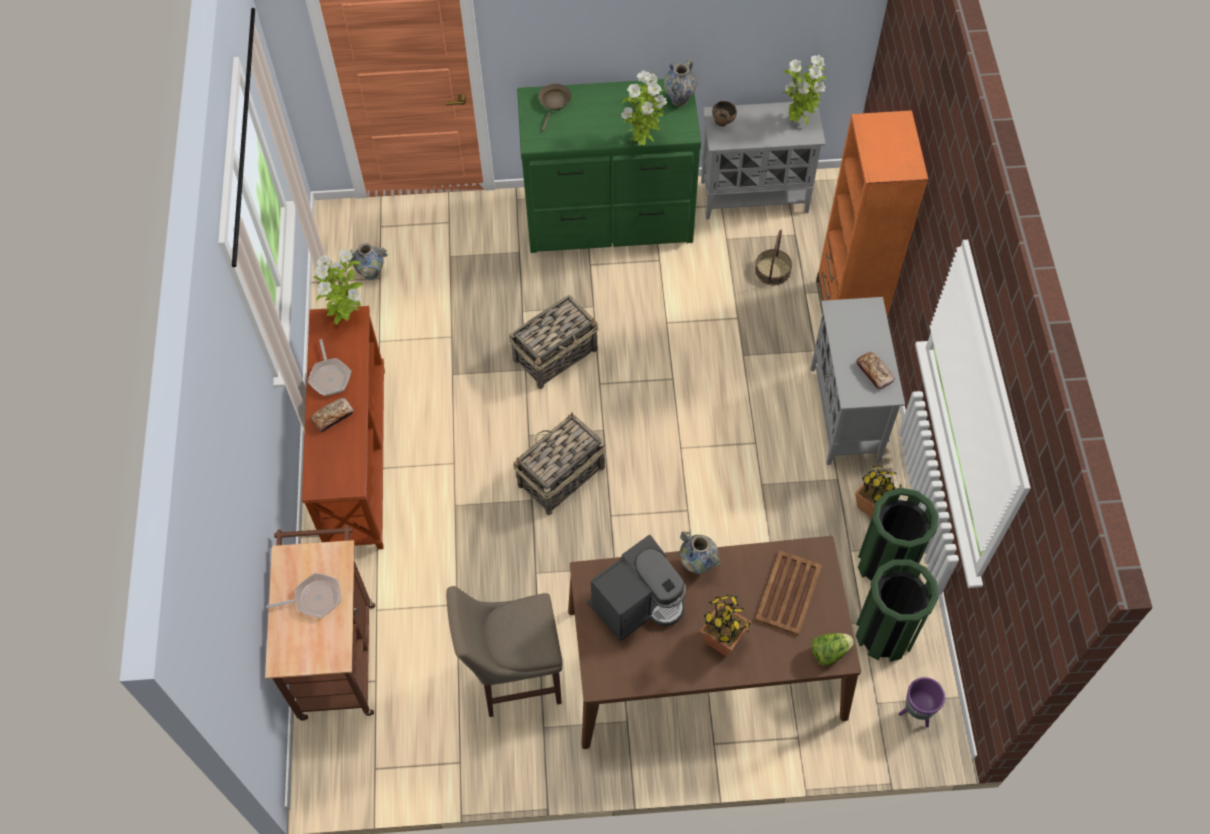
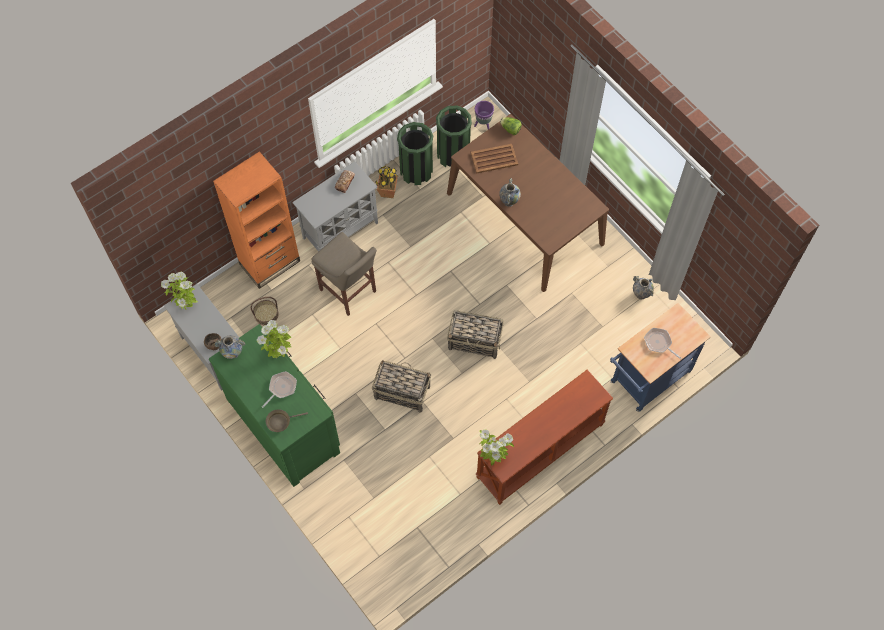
camera: 125 degrees left, 5 degrees up
(330, 376) = (535, 438): frying pan -> frying pan (281, 388)
(332, 417) = (557, 418): bread -> none
(337, 652) = (646, 380): brown cart -> blue cart
(371, 274) = (417, 534): vase -> vase (640, 294)
(514, 678) = (595, 293): beige stool -> beige stool (349, 292)
(638, 602) = (546, 215): coffee machine -> none
(723, 640) = (537, 171): potted plant -> none

